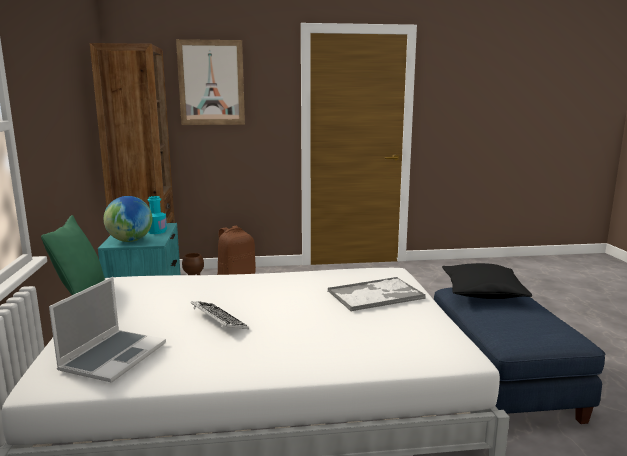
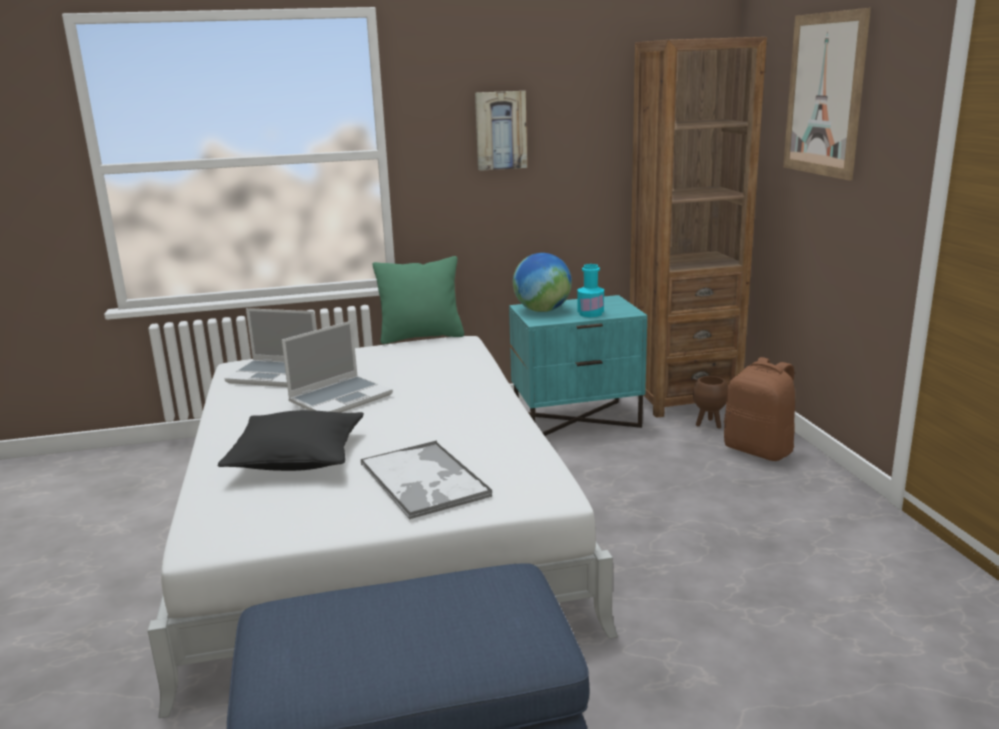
camera: 85 degrees right, 5 degrees up
(53, 104) = (500, 130): none -> picture
(218, 320) = (341, 398): keyboard -> laptop
(482, 293) = (493, 603): black pillow -> black pillow (297, 458)

